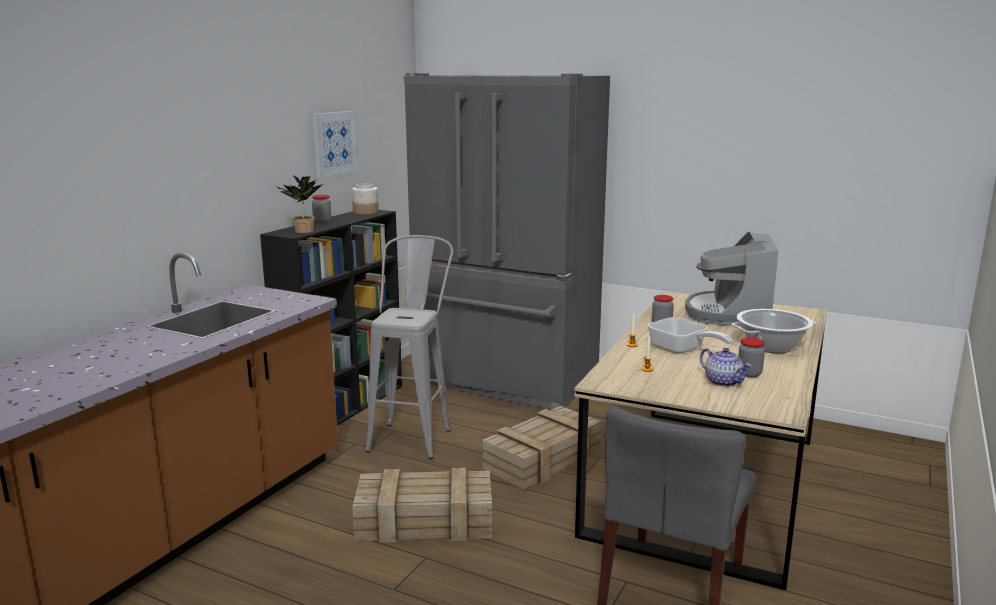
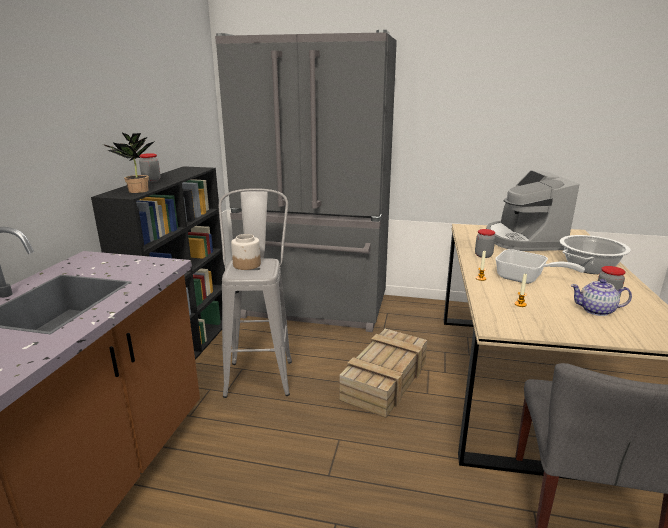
camera: 15 degrees left, 5 degrees up
(334, 143) = (151, 103): picture -> none
(366, 212) = (188, 169): jar -> jar (247, 265)
(422, 522) = (312, 474): crate -> none
(723, 382) = (596, 310): teapot -> teapot turned 150 degrees clockwise

